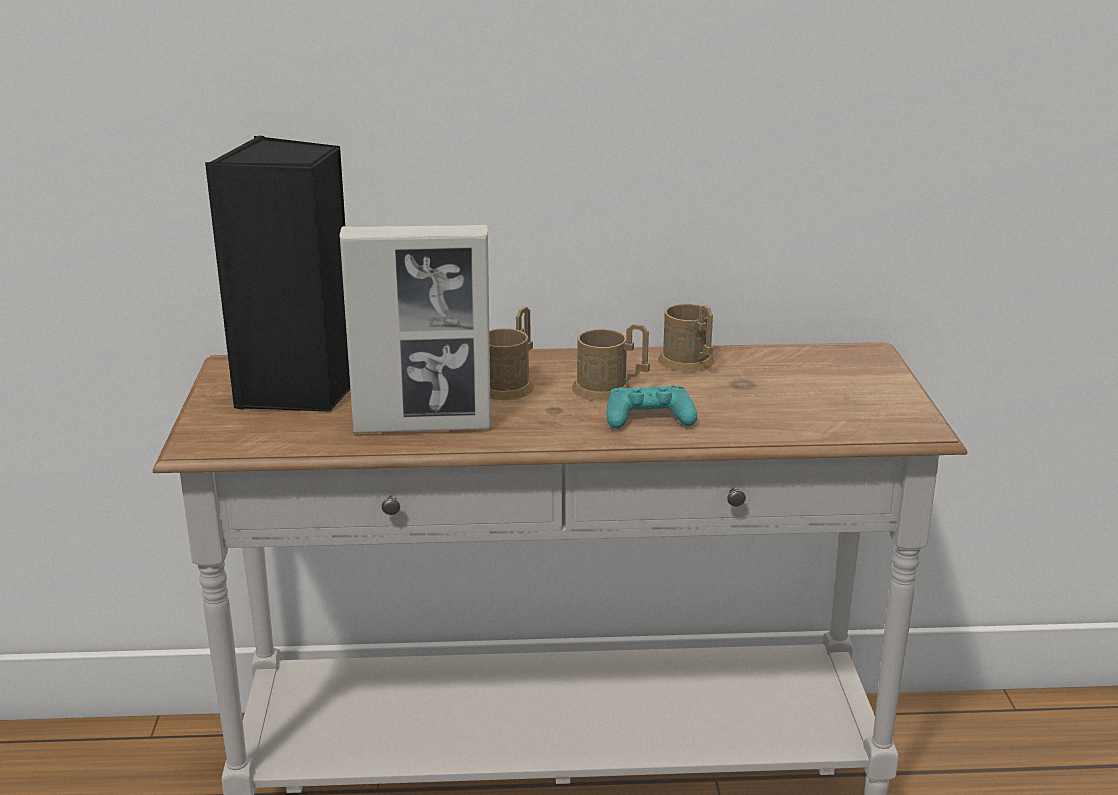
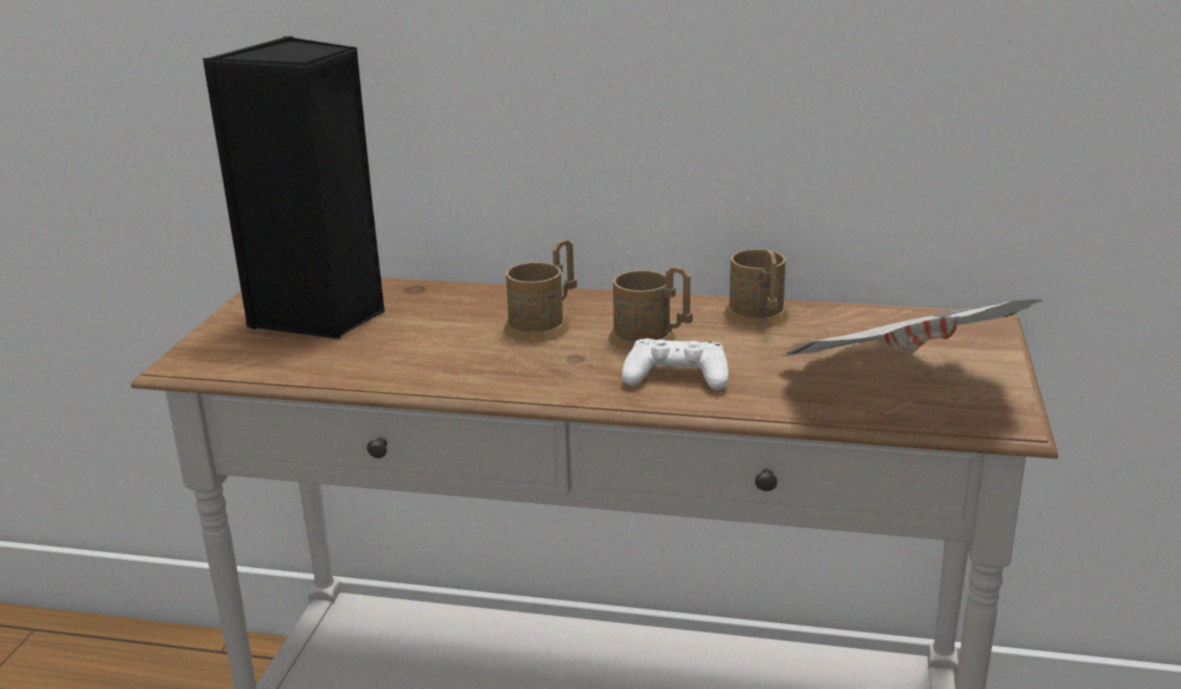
camera: 15 degrees right, 0 degrees up
(423, 426) = (423, 364): picture frame -> none
(649, 418) = (676, 377): turquoise game controller -> white game controller
(830, 412) = (898, 389): none -> newspaper

